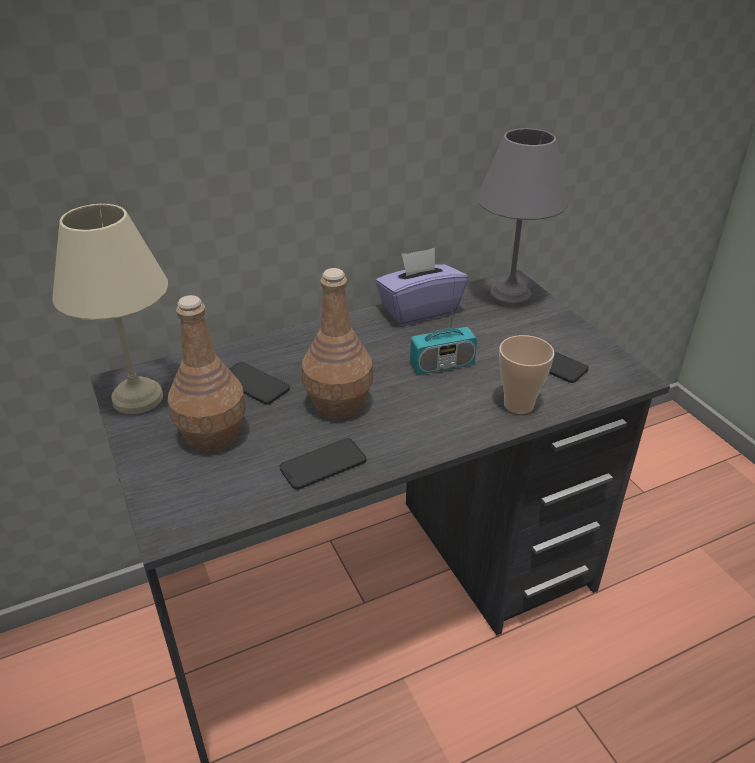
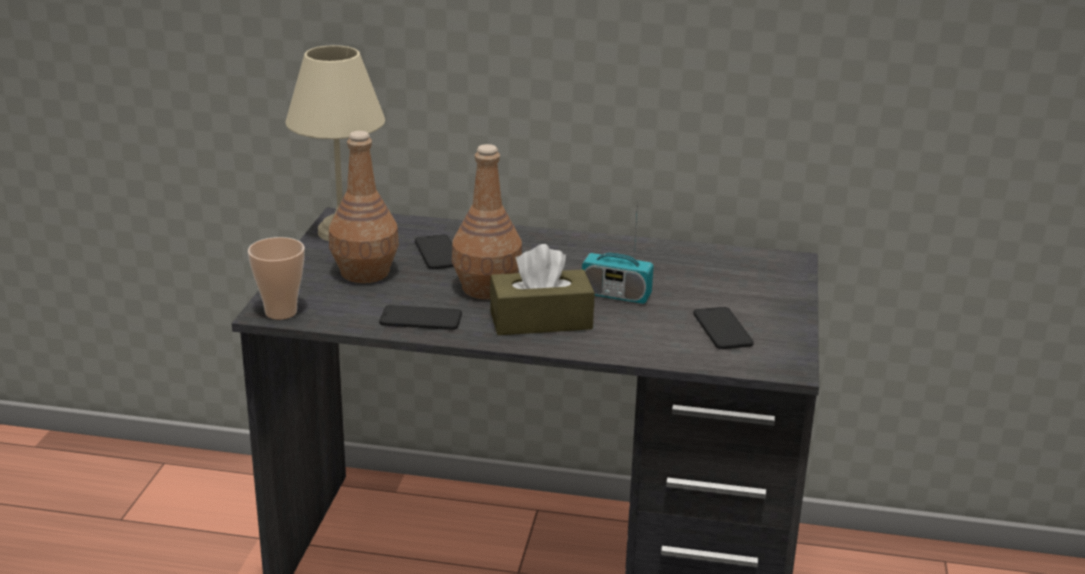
camera: 35 degrees right, 10 degrees down
(419, 310) = (658, 251): purple tissue box -> none
(420, 417) = (541, 320): none -> brown tissue box
(510, 298) = (767, 271): grey table lamp -> none
(518, 405) = (641, 344): cup -> cup (281, 312)

